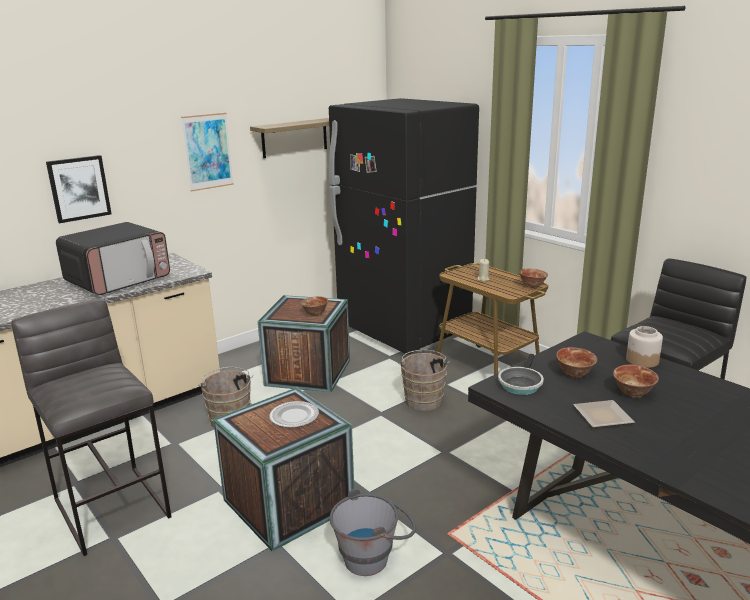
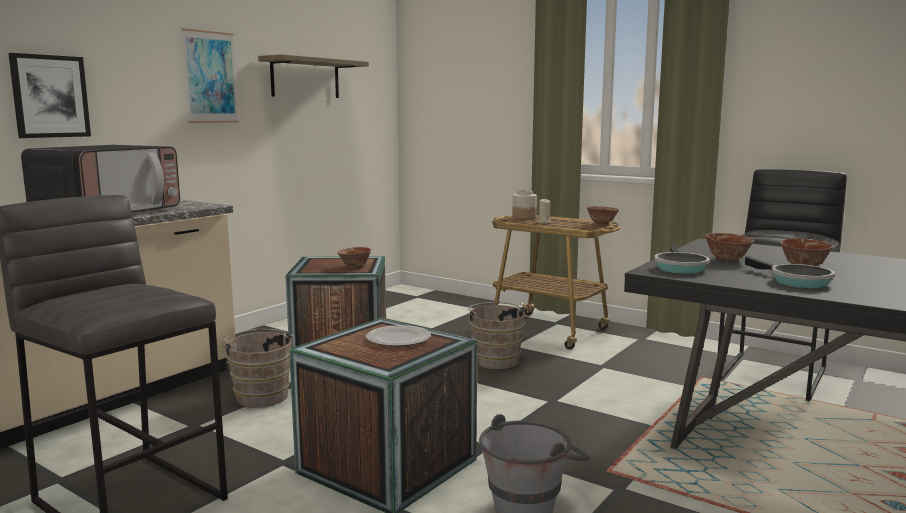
camera: 15 degrees left, 10 degrees down
(403, 330) = (434, 307): black fridge -> none
(602, 417) = (795, 281): plate -> frying pan
(642, 360) = (782, 250): jar -> jar (524, 217)

